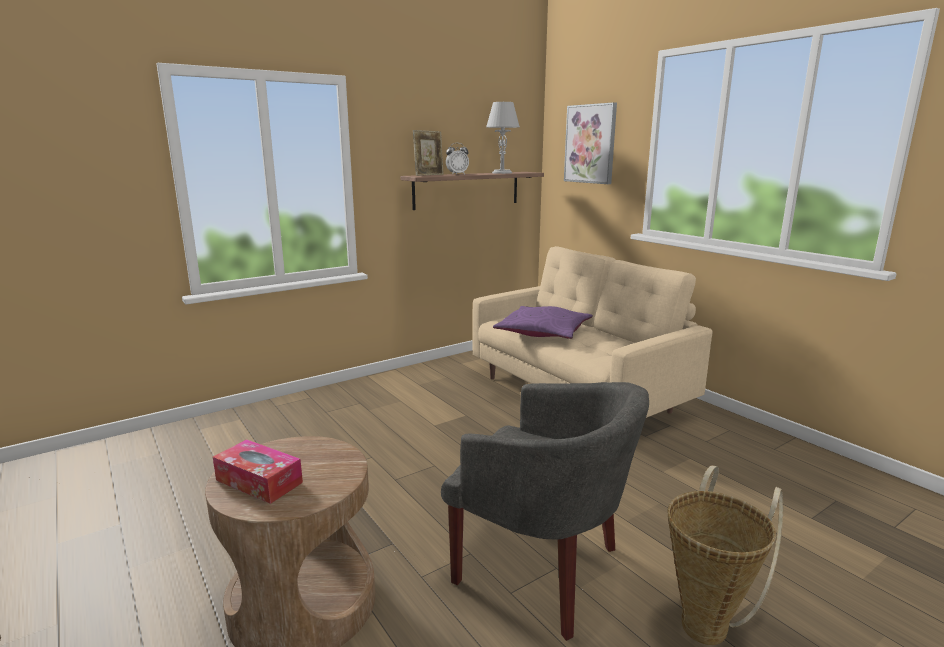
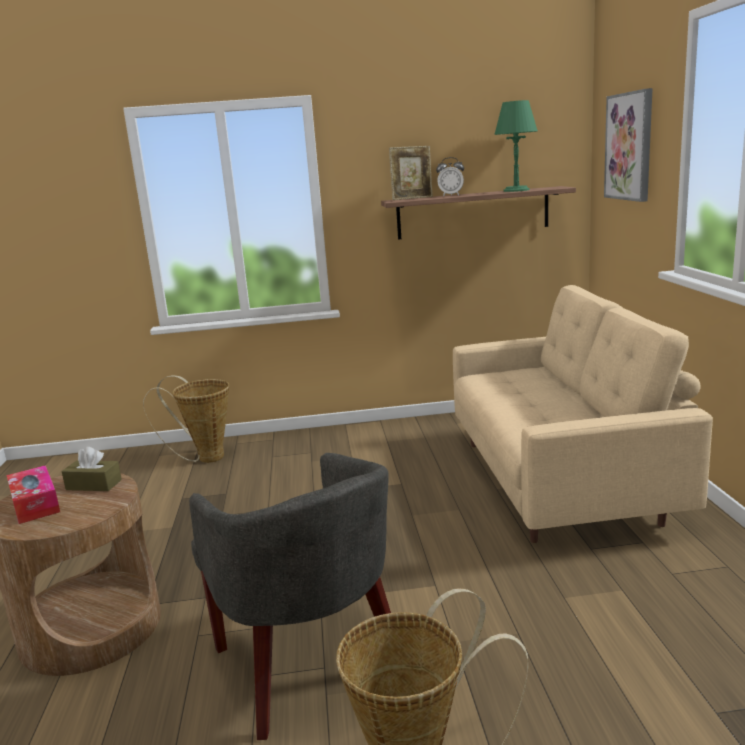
camera: 30 degrees right, 0 degrees up
(256, 423) = (205, 458): none -> basket
(301, 451) = (94, 485): none -> brown tissue box
(501, 173) = (516, 190): grey table lamp -> green table lamp
(543, 332) = (510, 396): purple pillow -> none

